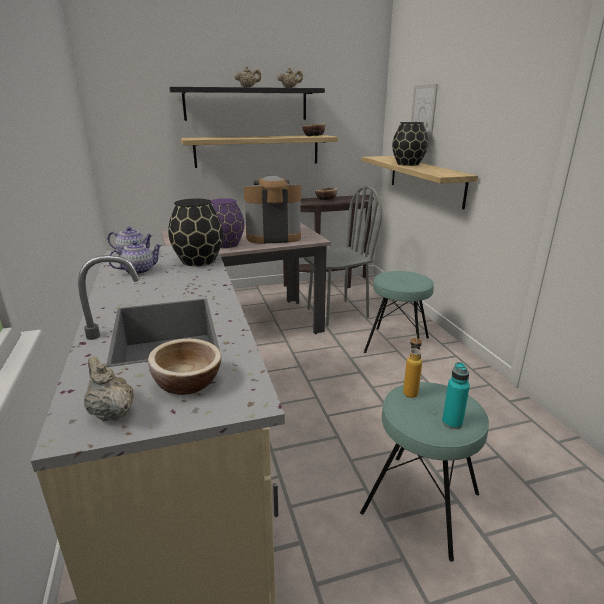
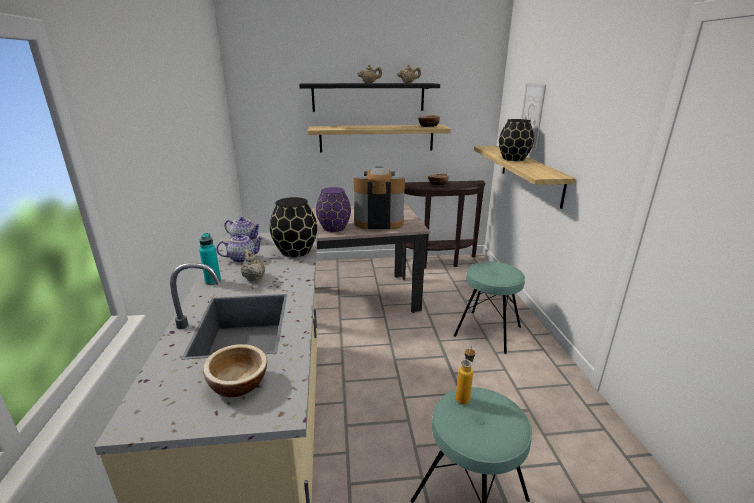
camera: 10 degrees right, 0 degrees up
(111, 412) = (168, 407): beige teapot -> beige teapot (253, 278)
(337, 313) = (438, 292): grey chair -> none
(452, 423) = (492, 437): turquoise bottle -> turquoise bottle (213, 281)

